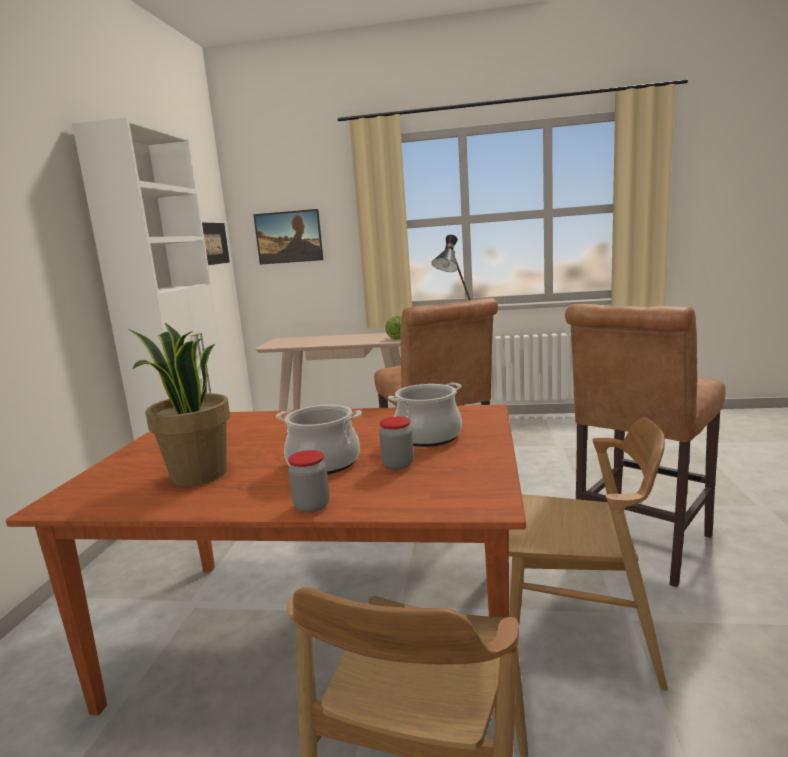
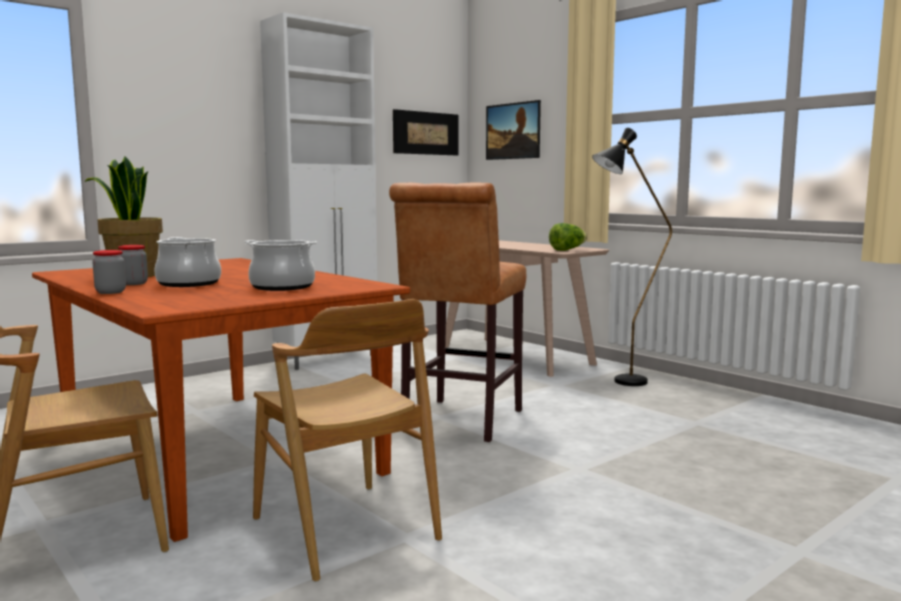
camera: 40 degrees right, 5 degrees down
(398, 465) = (209, 291): jar -> jar (134, 283)
(639, 548) = (546, 512): brown stool -> none

